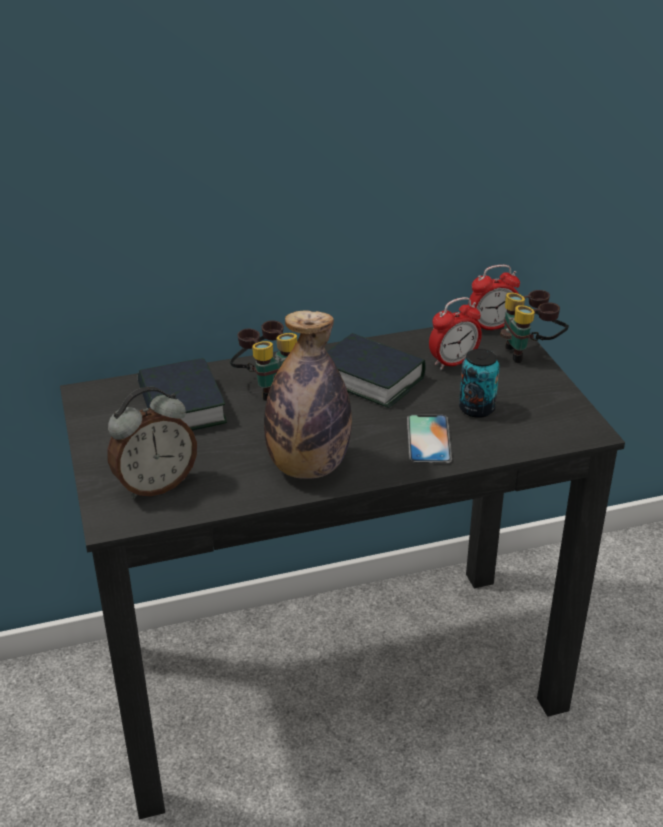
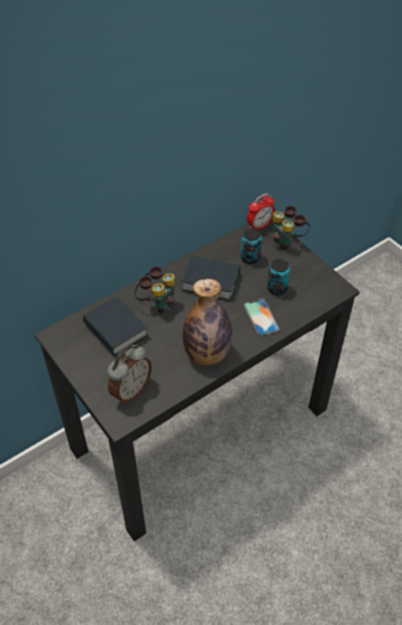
camera: 20 degrees left, 15 degrees up
(453, 362) = (250, 258): alarm clock -> can

